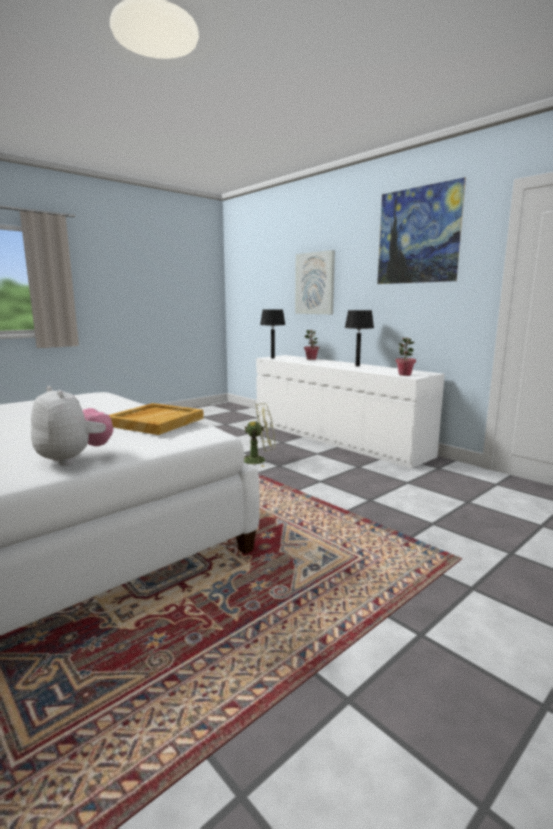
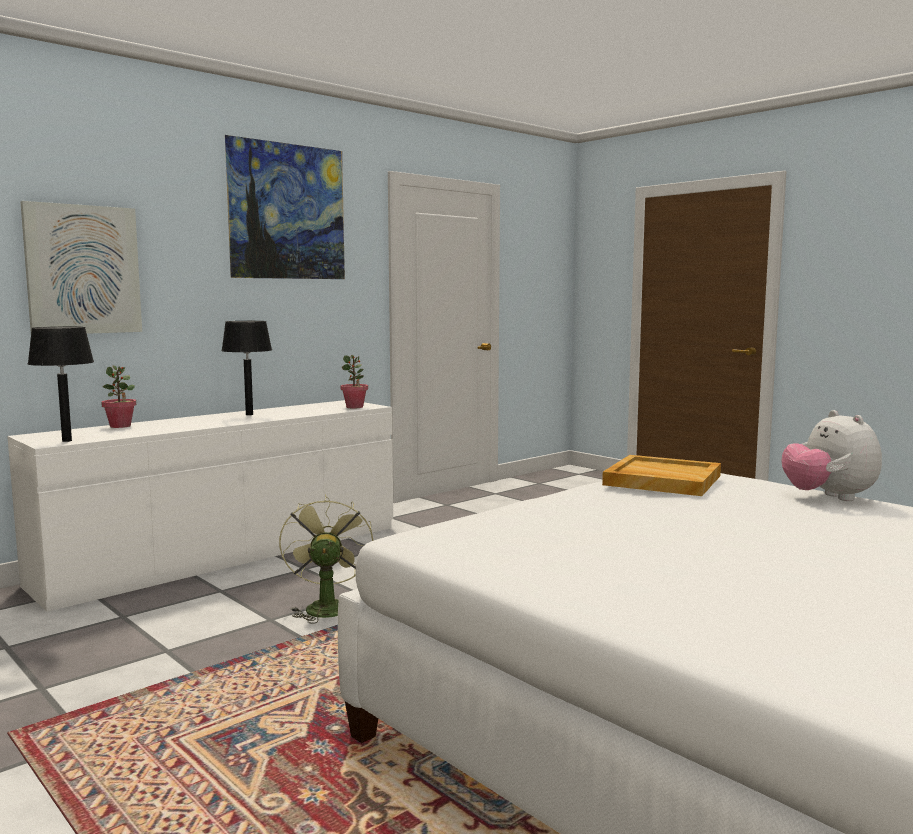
camera: 90 degrees left, 5 degrees down
(74, 459) = (828, 498): plush toy -> plush toy turned 60 degrees counterclockwise

